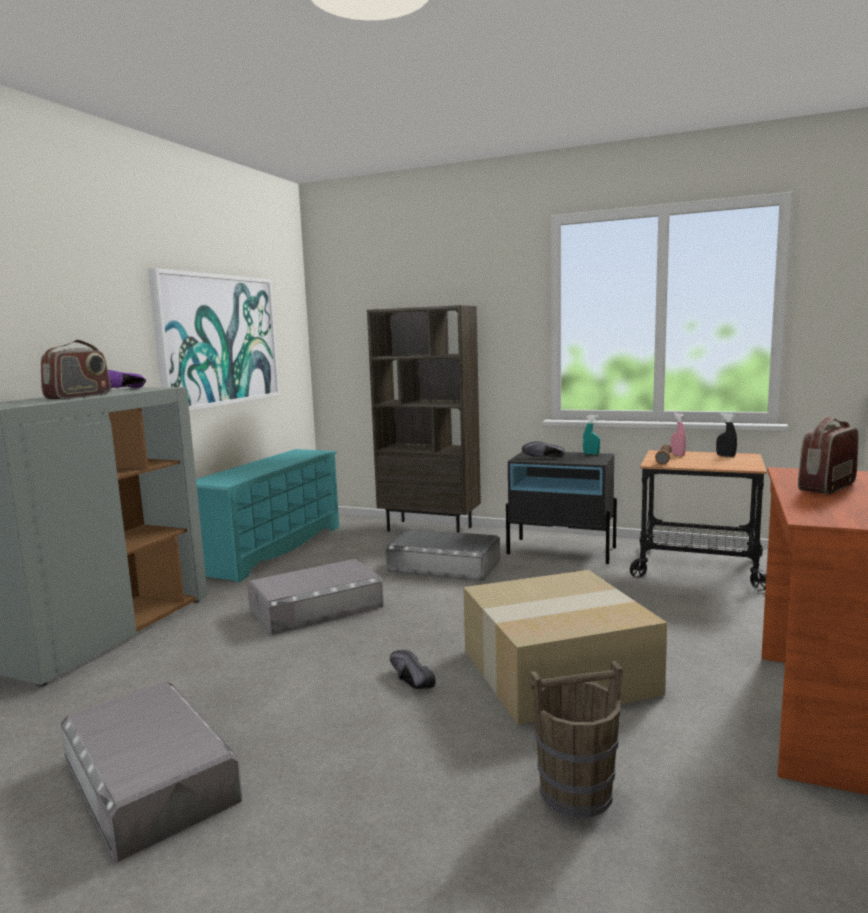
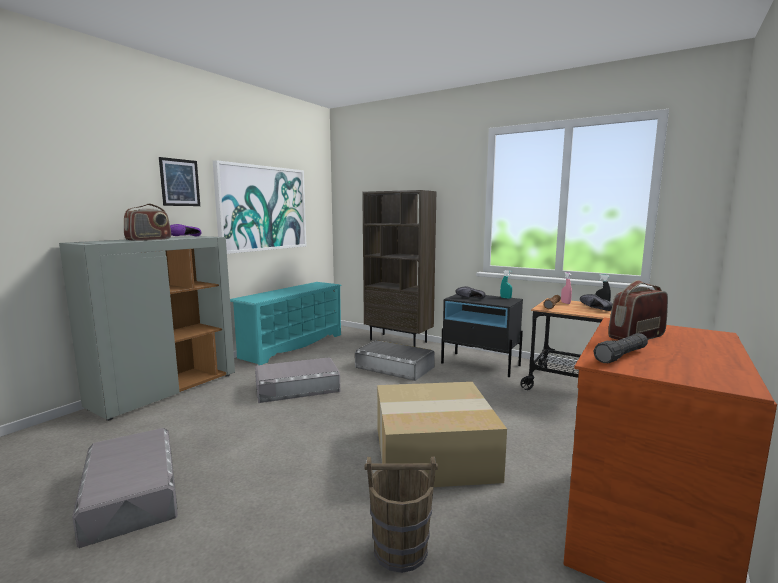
camera: 10 degrees right, 0 degrees up
(105, 304) = (180, 182): none -> picture
(407, 682) = (327, 447): black shoe -> black shoe (593, 309)
(830, 509) = (621, 356): none -> black flashlight

